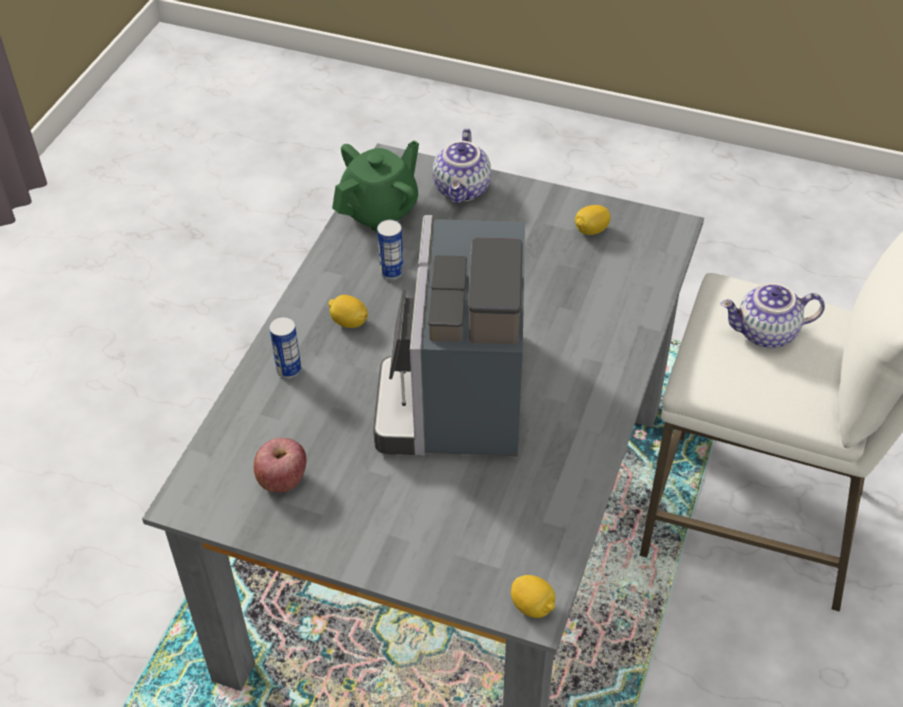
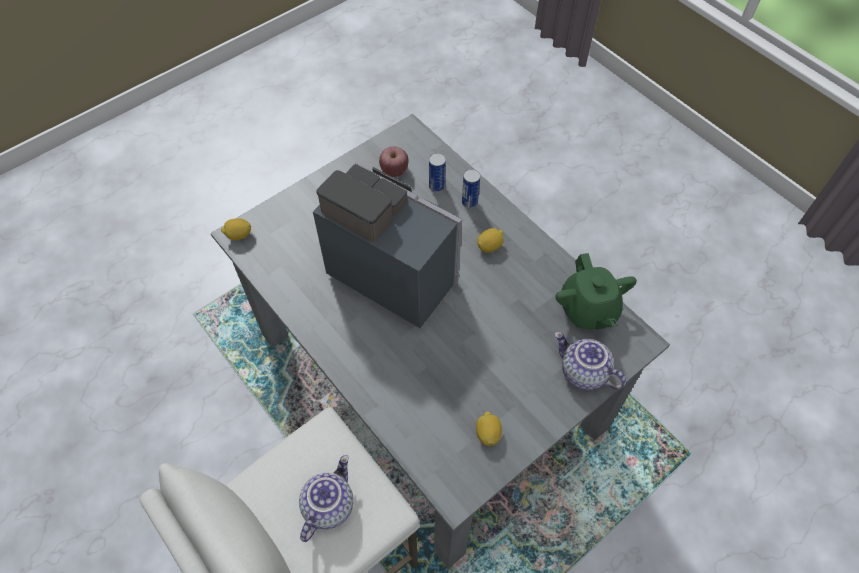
camera: 120 degrees right, 10 degrees up
(392, 272) = (520, 288): can -> can (436, 187)

